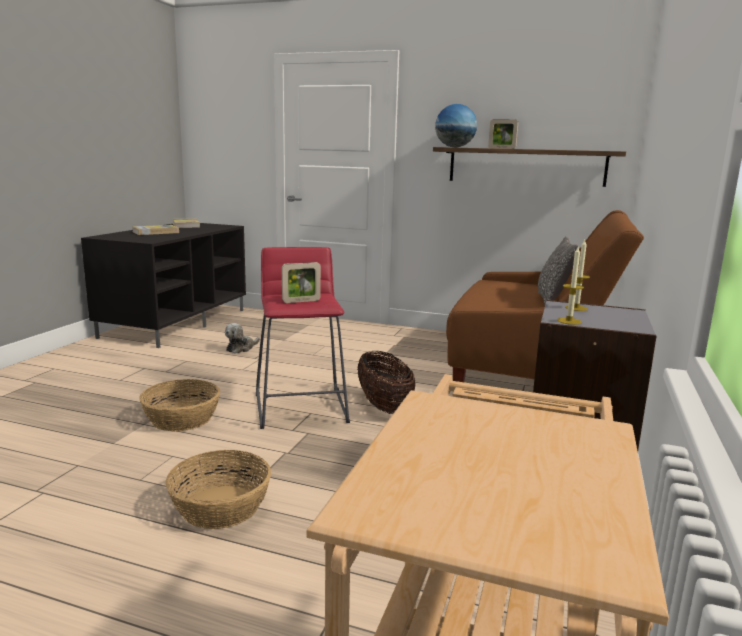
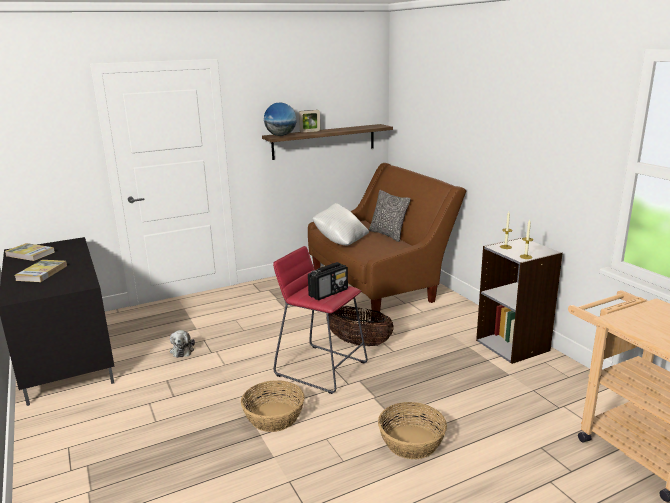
camera: 45 degrees left, 5 degrees up
(301, 301) = (329, 293): picture frame -> radio
(479, 291) = (340, 241): none -> white pillow

